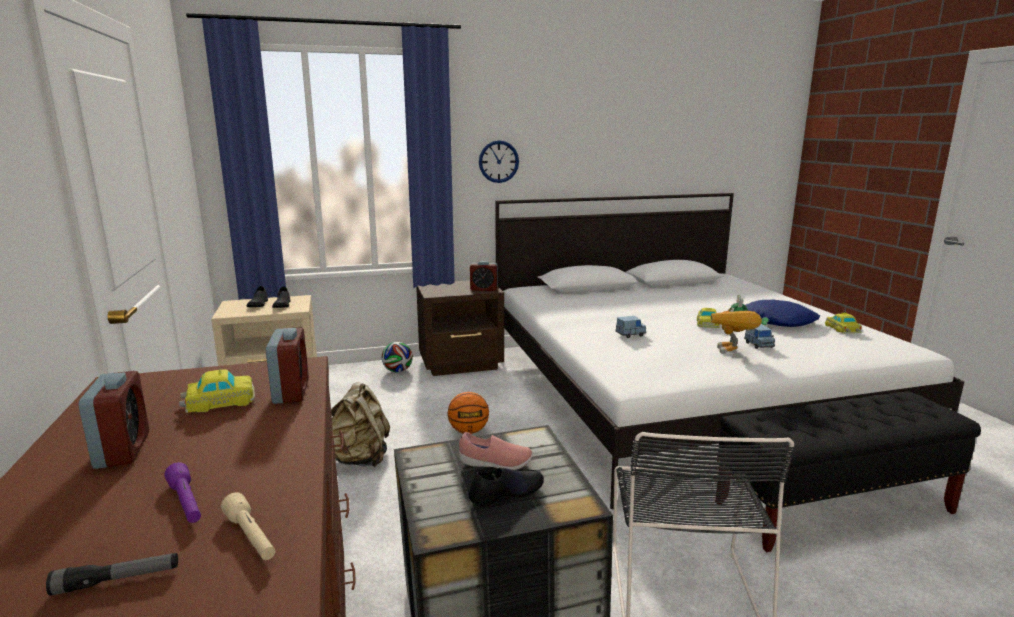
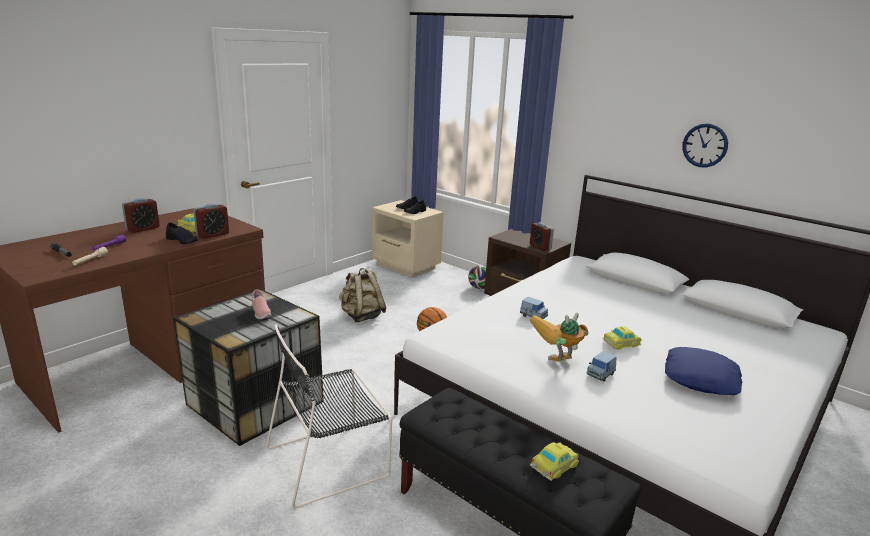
camera: 55 degrees right, 5 degrees up
(498, 161) = (597, 140): wall clock -> wall clock (705, 145)
(506, 493) = (233, 322): black shoe -> black shoe (182, 240)
(842, 329) = (739, 419): toy car -> toy car (553, 466)

